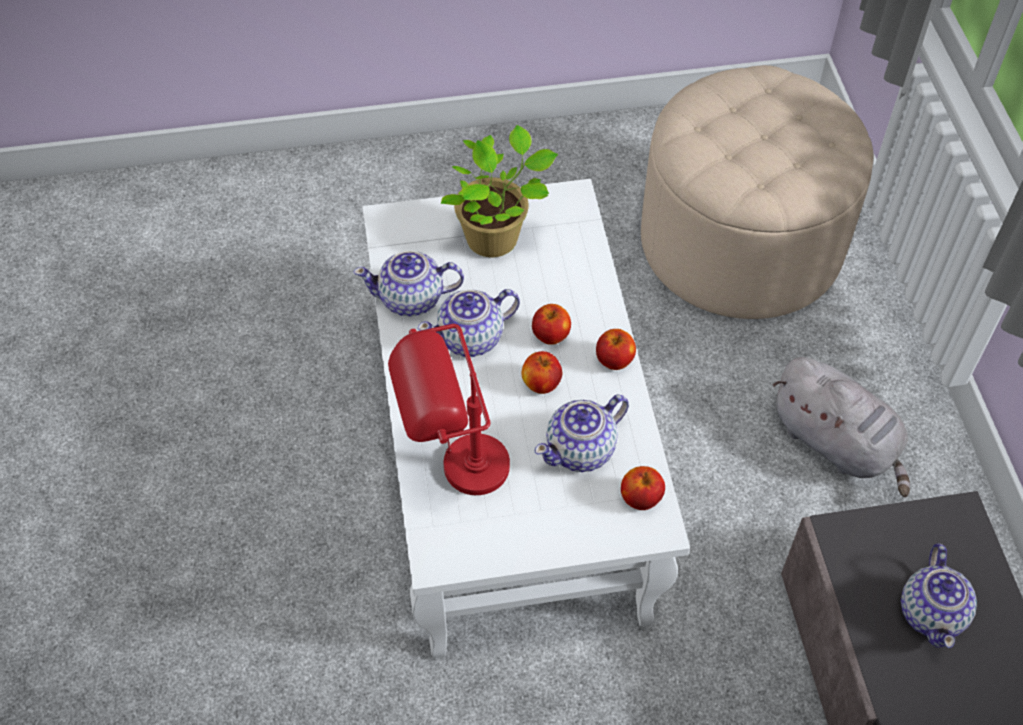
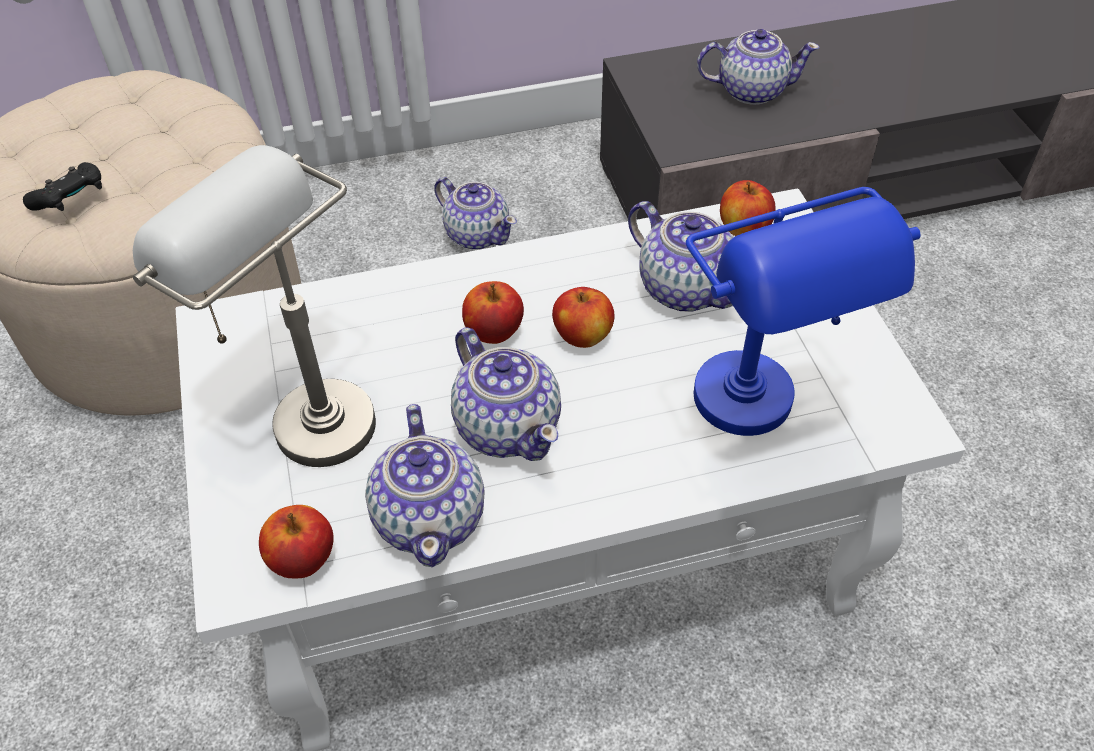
camera: 95 degrees left, 5 degrees down
(454, 474) = (762, 421): red table lamp -> blue table lamp
(496, 238) = (296, 413): potted plant -> grey table lamp
(614, 360) = (531, 263): apple -> apple (302, 560)
(710, 125) = (72, 200): none -> black game controller
(837, 443) = (477, 234): grey plush toy -> teapot

